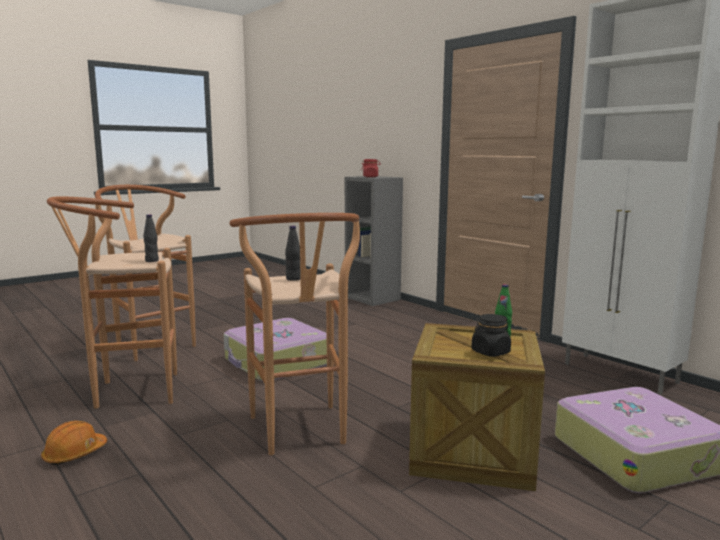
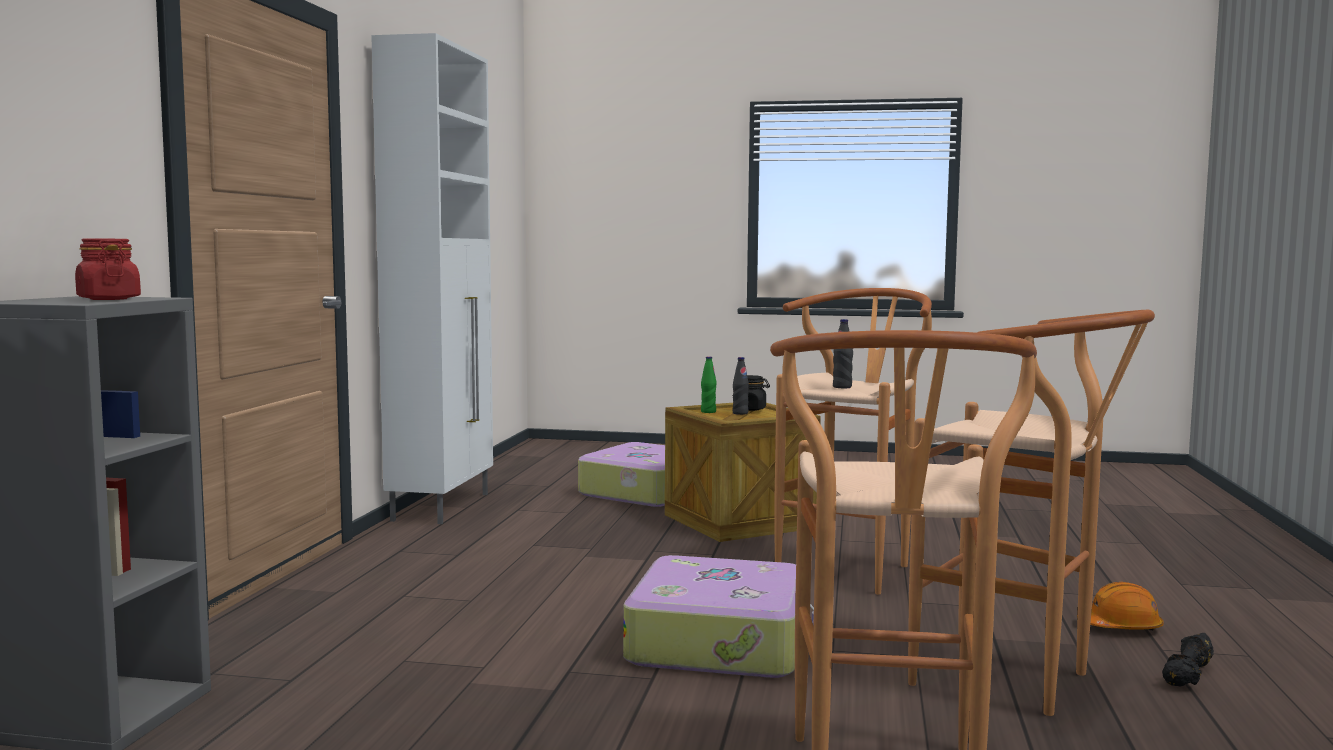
camera: 130 degrees left, 5 degrees down
(31, 429) = (1189, 675): none -> black dumbbell
(152, 261) = (966, 427): black bottle -> black bottle (740, 413)

